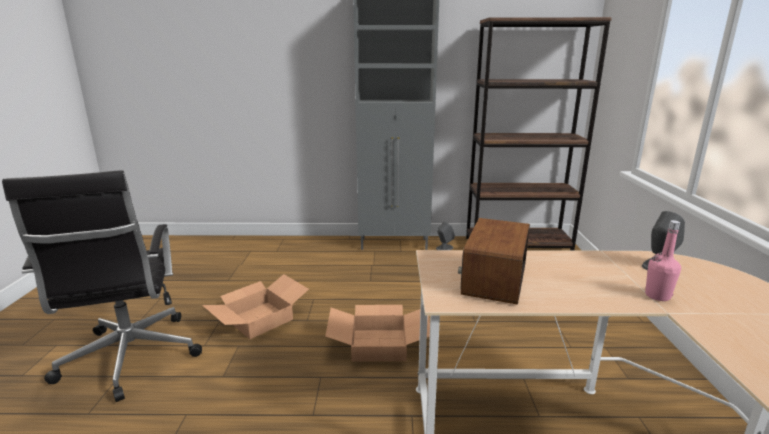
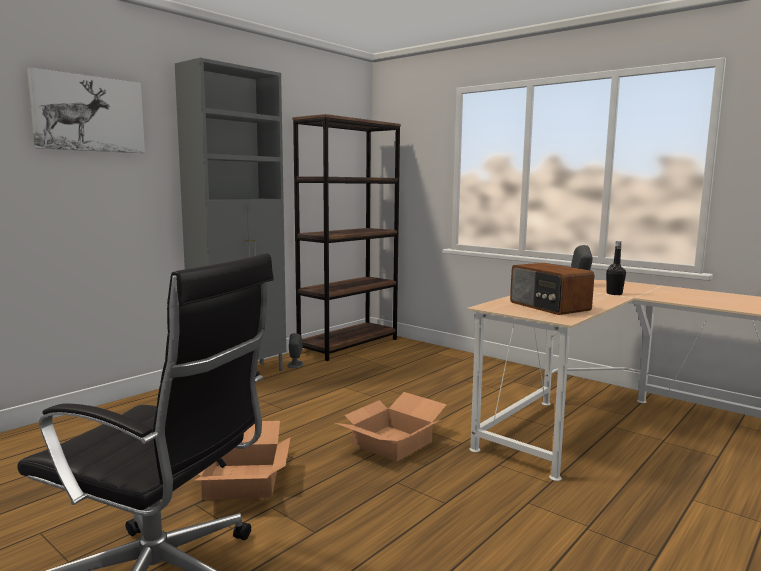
camera: 50 degrees left, 10 degrees down
(291, 36) = (88, 114): none -> picture
(657, 296) = (614, 294): pink bottle -> black bottle

